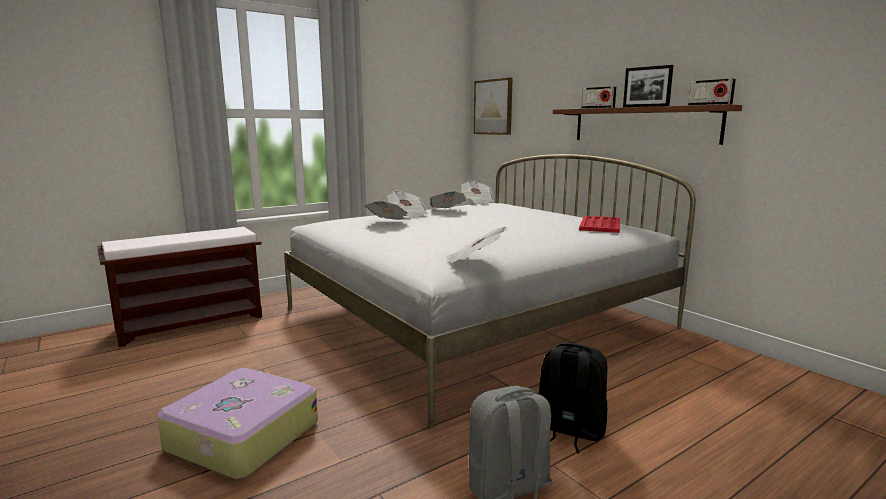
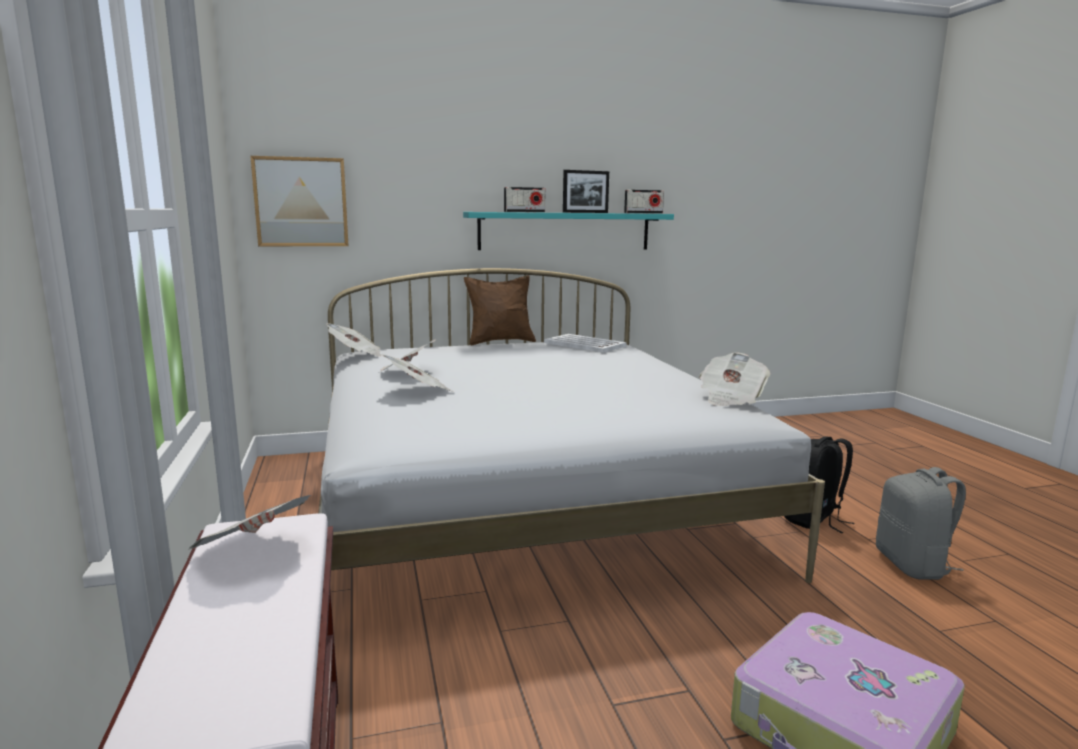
camera: 70 degrees left, 0 degrees up
(388, 223) = (468, 405): newspaper -> newspaper (252, 551)
(576, 214) = (500, 341): none -> brown pillow
(600, 225) = (584, 344): red tray -> white tray
(642, 125) = (565, 231): brown shelf -> turquoise shelf

